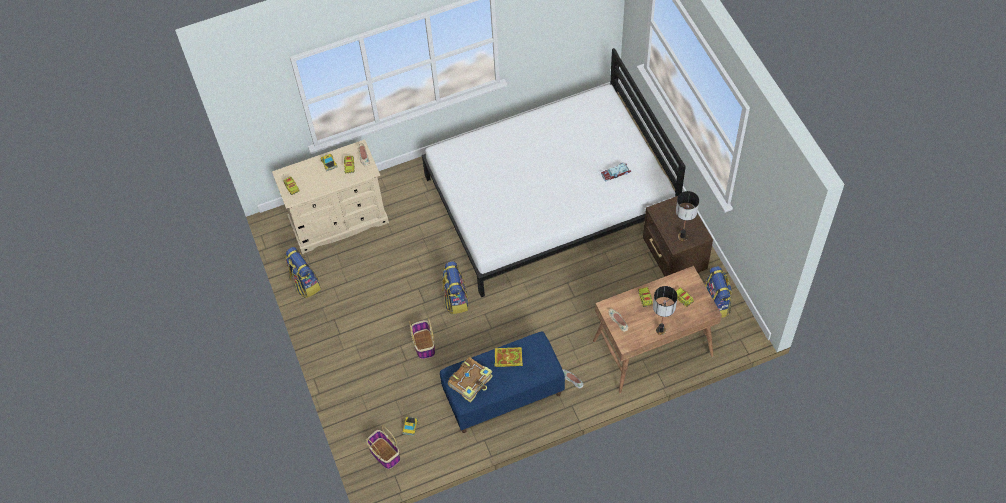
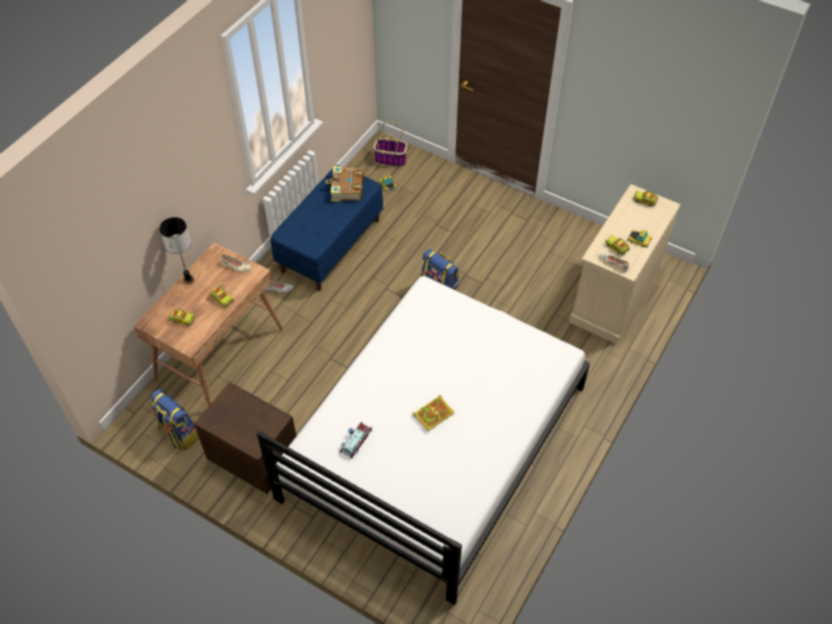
camera: 140 degrees right, 5 degrees down
(305, 283) = (582, 231): backpack -> none
(424, 344) = (433, 244): basket -> none
(507, 358) = (330, 221): book -> book (434, 413)
(682, 237) = (229, 406): table lamp -> none

